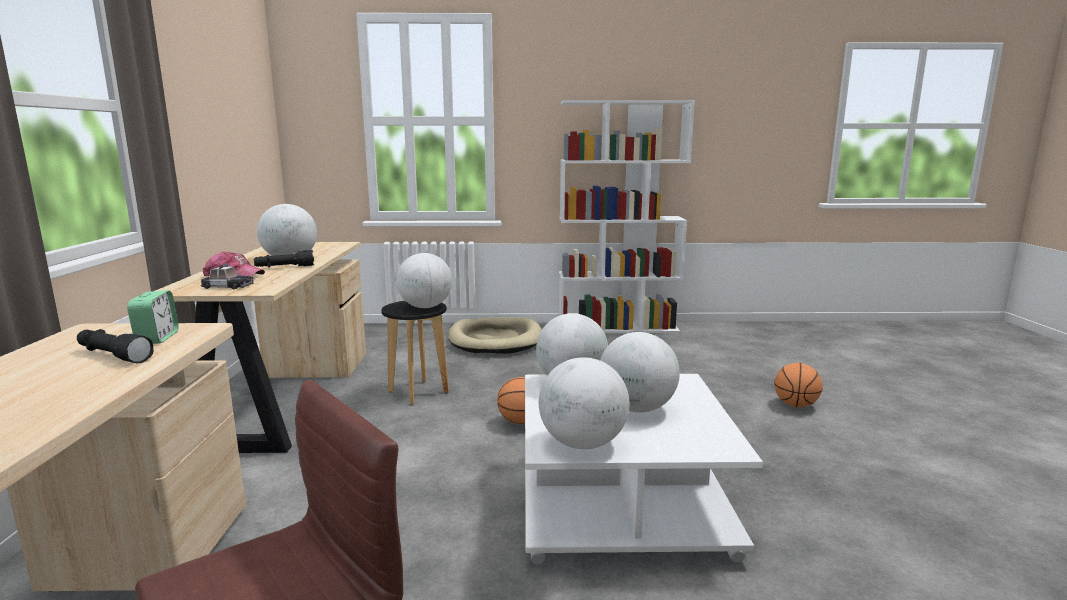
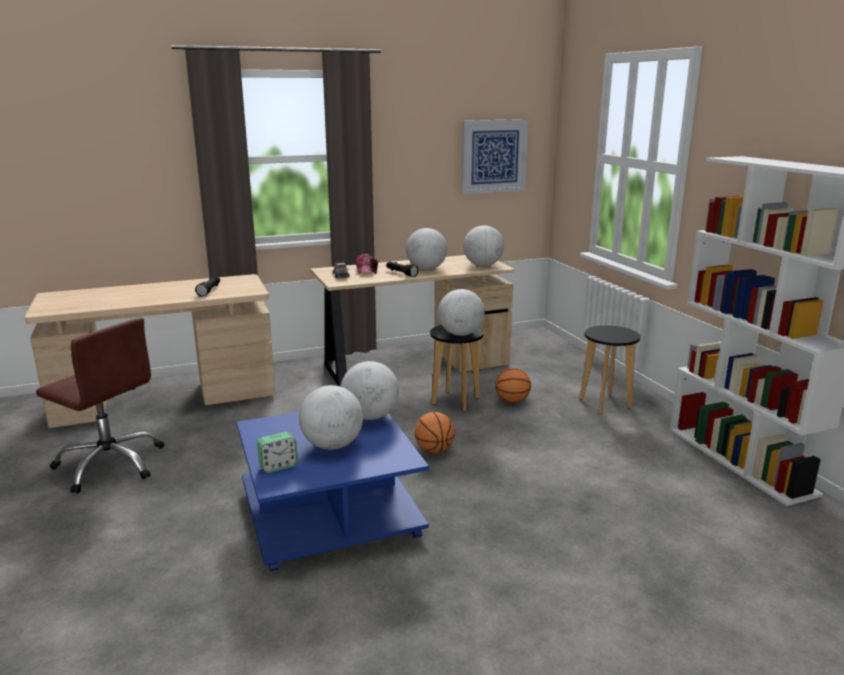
camera: 70 degrees right, 5 degrees up
(157, 338) = (236, 289): alarm clock -> alarm clock (278, 466)
(244, 122) = (494, 156): none -> picture
(495, 340) = (605, 403): beige dog bed -> black stool
(583, 443) = (266, 434): globe -> globe (483, 265)
(619, 502) = (331, 511): white coffee table -> blue coffee table
(795, 405) = (611, 610): basketball -> basketball (512, 401)

